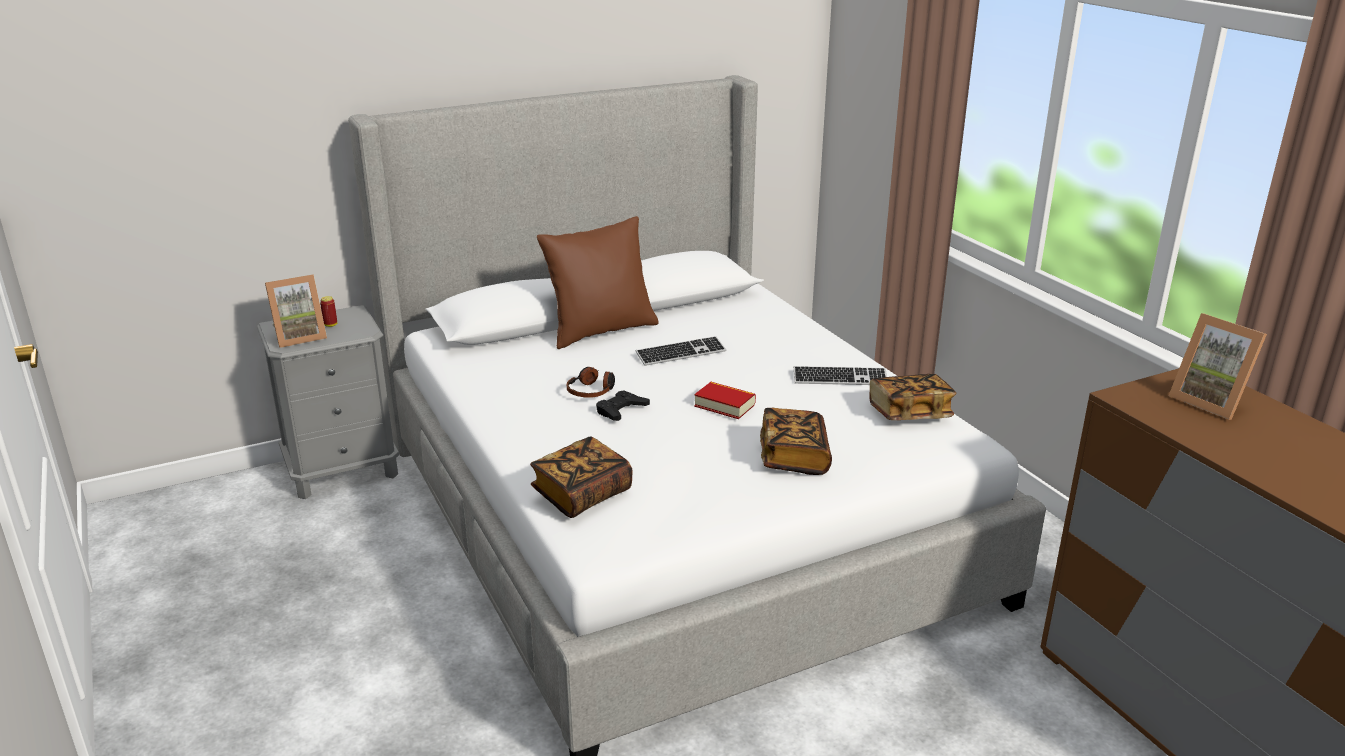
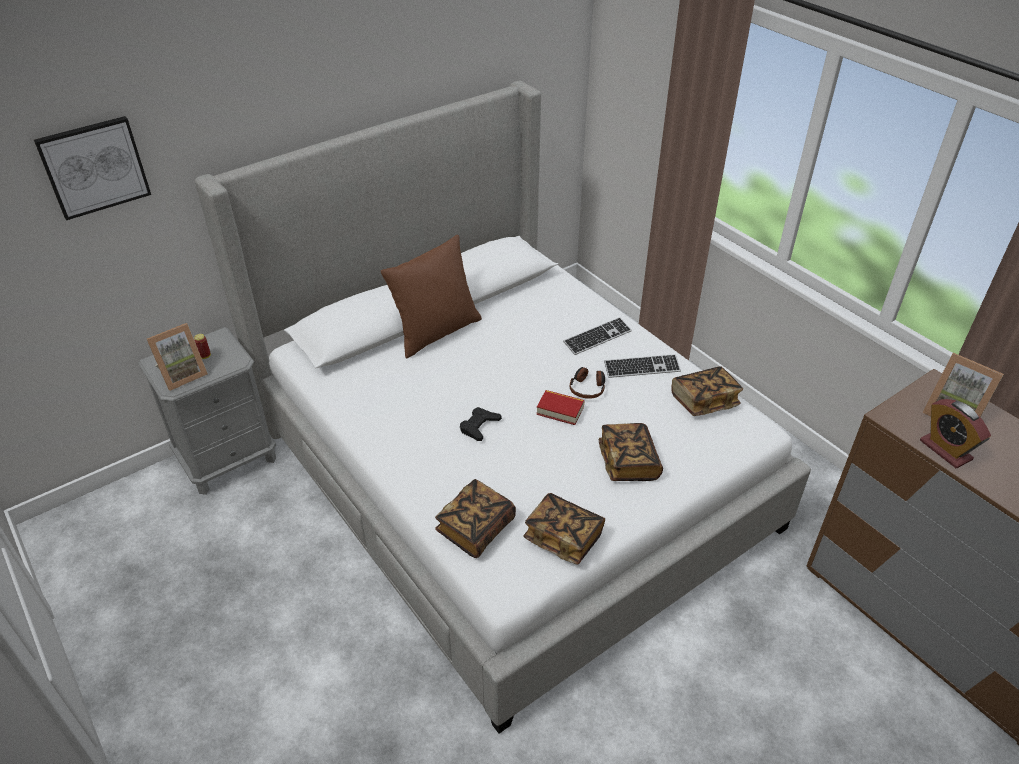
camera: 10 degrees left, 15 degrees up
(243, 84) = (94, 167): none -> picture
(592, 391) = (449, 406): headphones -> headphones (587, 387)
(681, 353) = (509, 352): keyboard -> keyboard (597, 337)
(687, 513) = (563, 538): none -> book
(1190, 430) = (945, 450): none -> alarm clock

